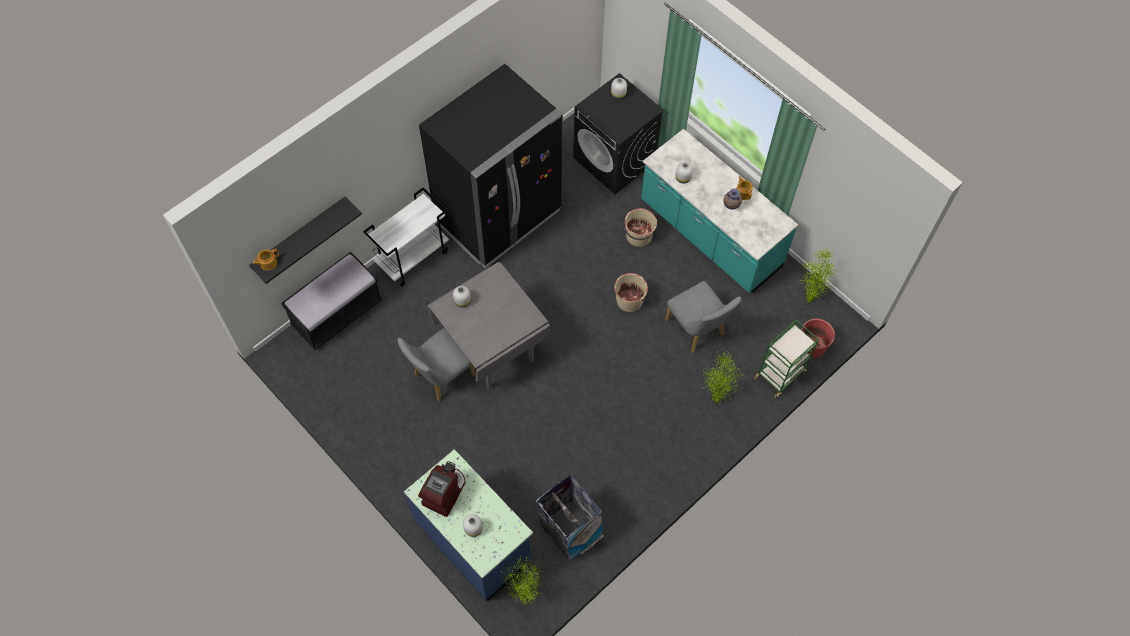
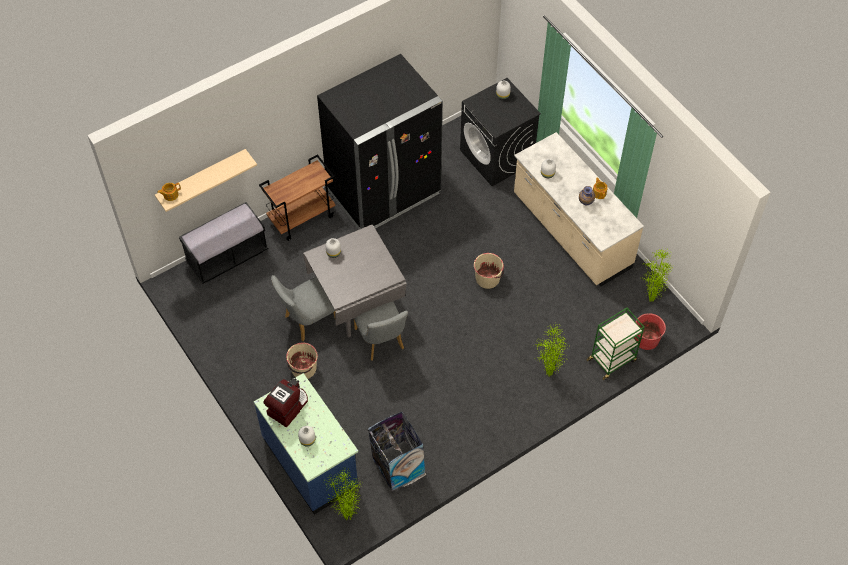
camera: 10 degrees right, 5 degrees down
(300, 236) = (202, 177): black shelf -> beige shelf
(413, 257) = (302, 217): white cart -> brown cart
(638, 236) = (506, 225): beige bucket -> beige bucket (303, 369)
(697, 330) = (544, 312): grey chair -> grey chair (381, 341)
(709, 235) = (571, 232): turquoise counter -> beige counter

